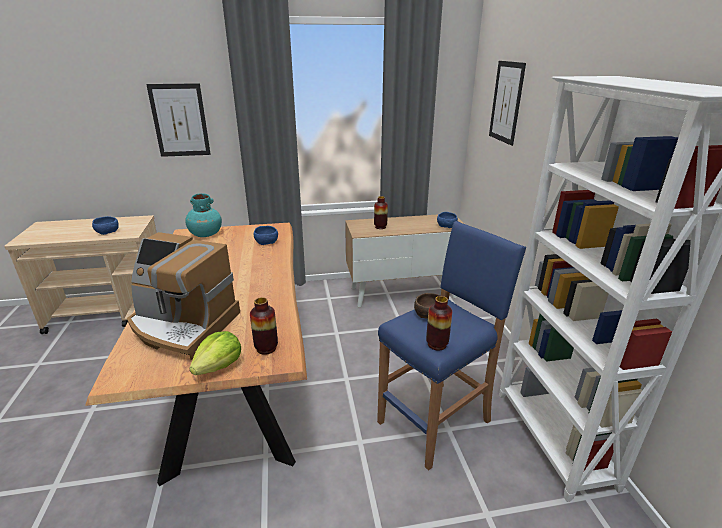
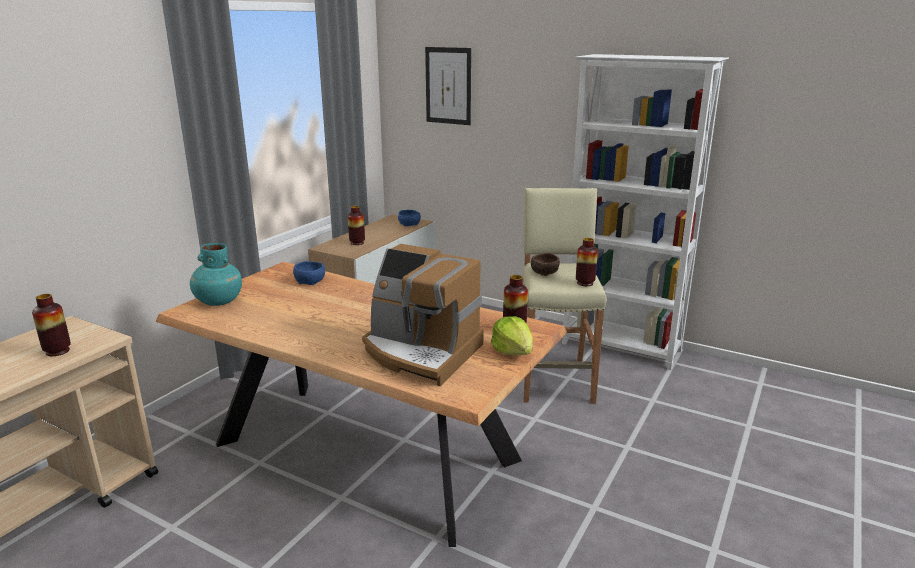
camera: 50 degrees left, 5 degrees down
(108, 231) = (57, 351): blue bowl -> vase
(180, 120) = (95, 153): picture -> none
(183, 326) = (421, 352): coffee machine -> coffee machine turned 60 degrees clockwise
(435, 421) = (555, 379): blue stool -> beige stool

